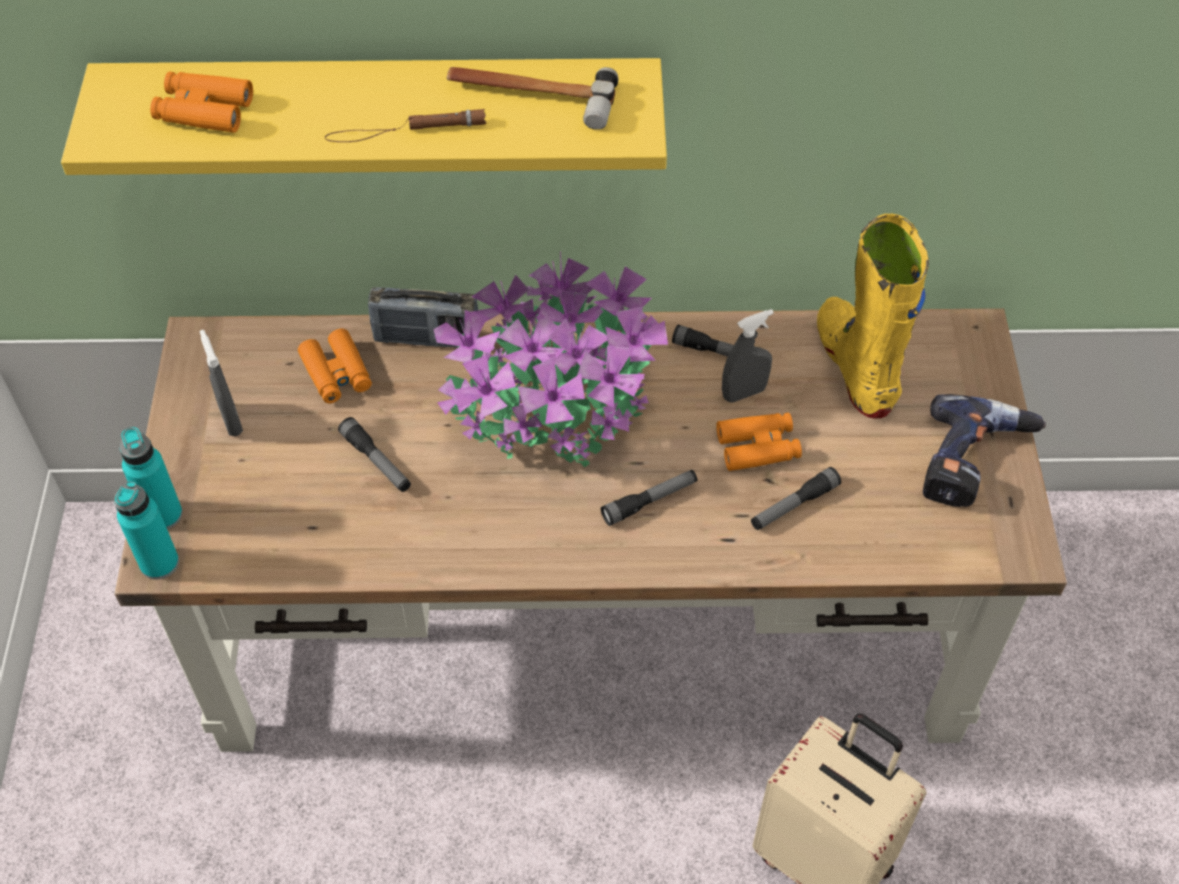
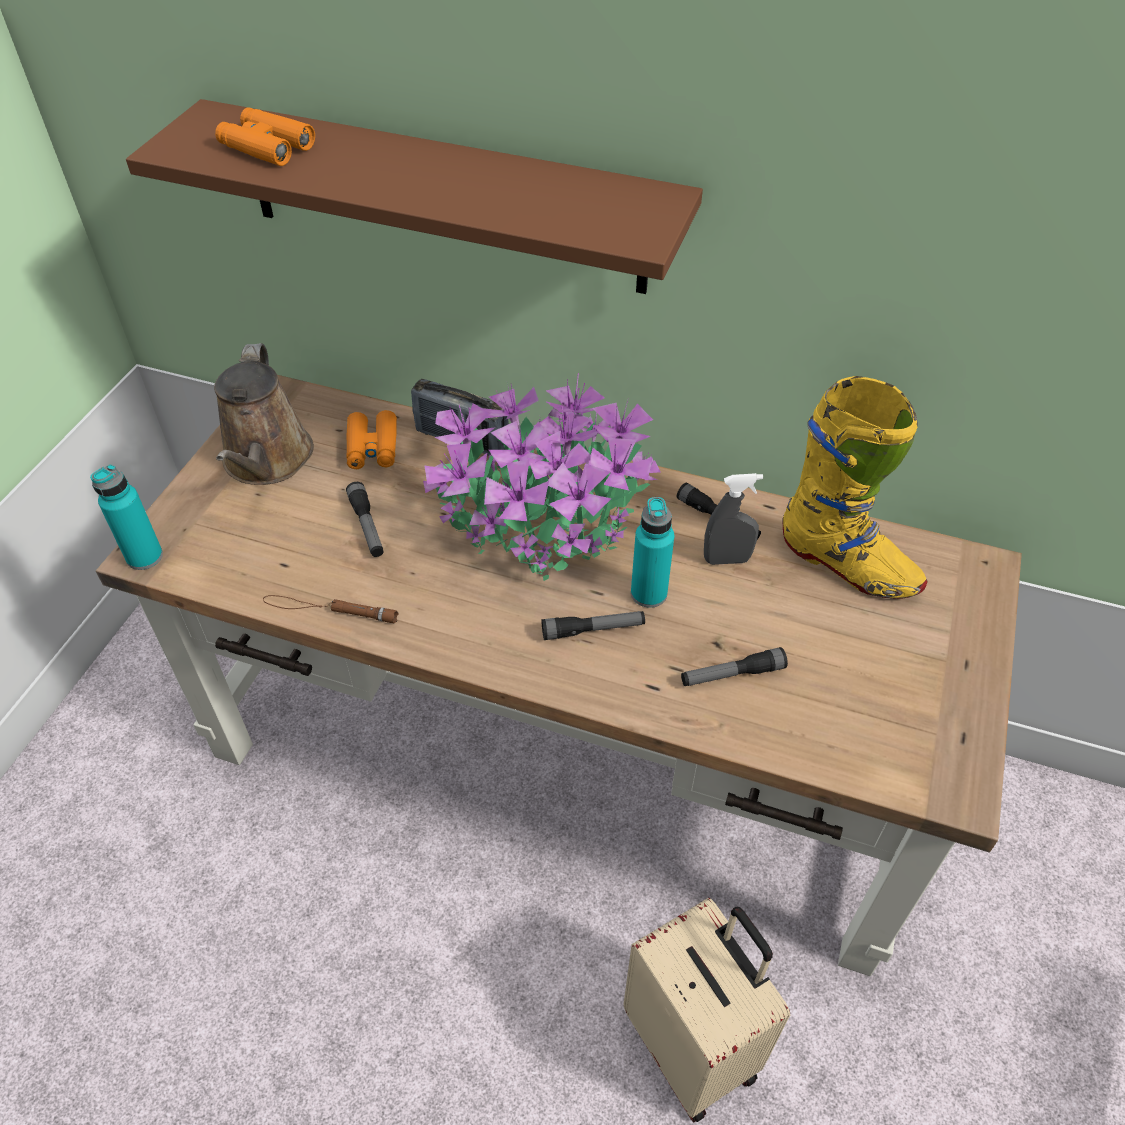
camera: 20 degrees right, 5 degrees down
(163, 514) = (170, 519): turquoise bottle -> turquoise bottle (648, 593)
(231, 420) = (267, 461): grey spray bottle -> brown watering can
(381, 110) = (442, 198): yellow shelf -> brown shelf
(405, 130) = (429, 194): brown flashlight -> brown flashlight (329, 610)
(530, 96) = (559, 192): hammer -> none
(758, 447) = (719, 611): orange binoculars -> none
(855, 367) = (847, 566): yellow boot -> yellow boot turned 120 degrees clockwise
(974, 463) = (937, 688): power drill -> none

